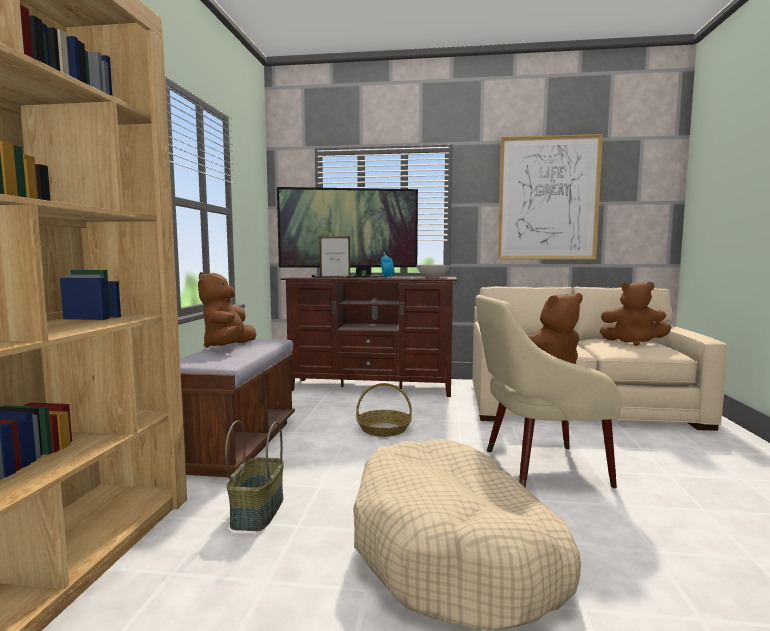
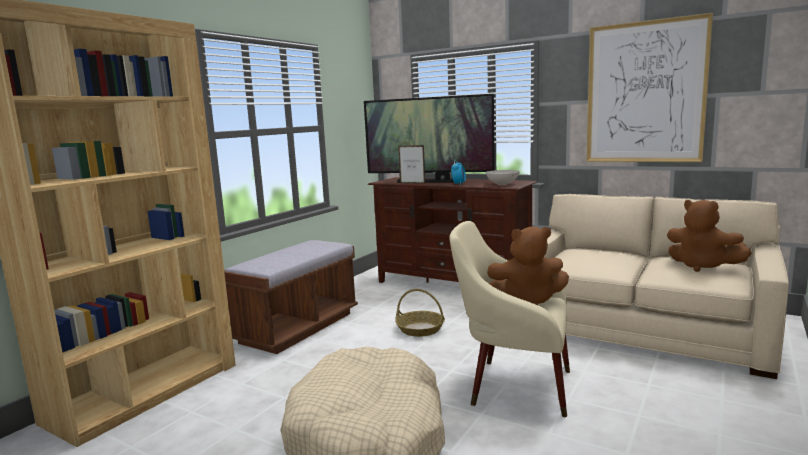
camera: 25 degrees right, 5 degrees up
(228, 347) = (291, 251): brown plush toy -> none
(257, 511) = (269, 382): basket -> none

